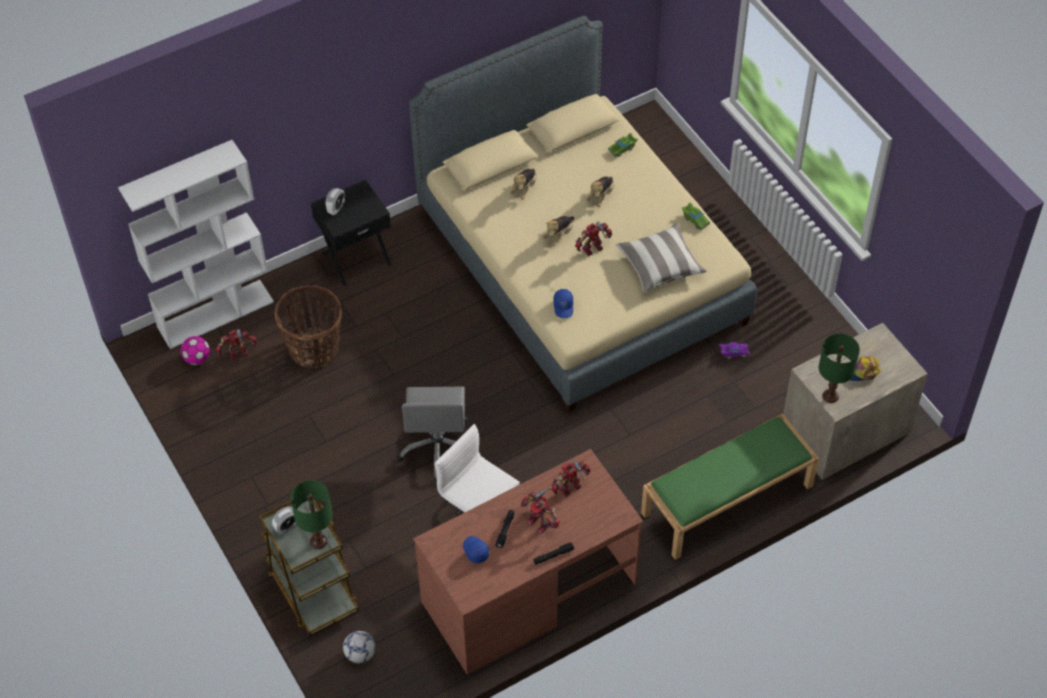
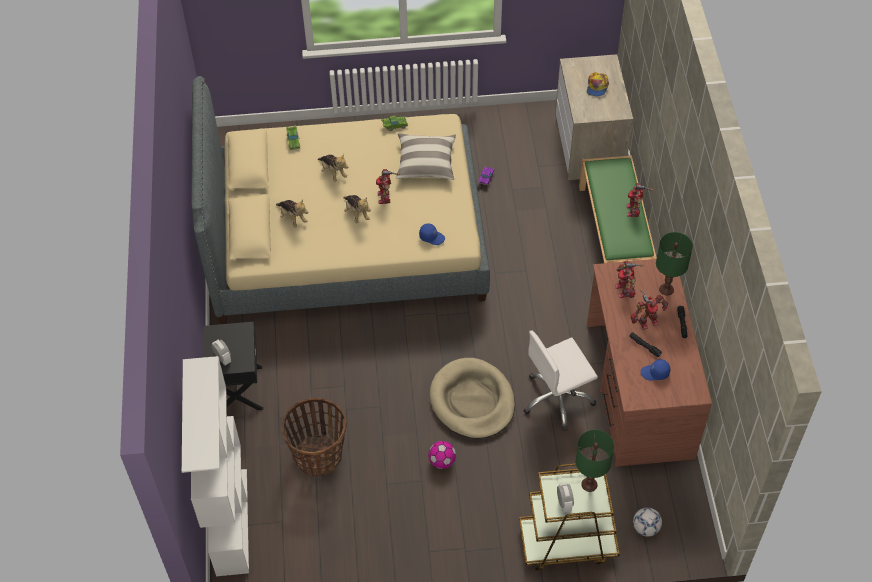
camera: 65 degrees left, 0 degrees up
(197, 358) = (273, 553): football -> football (442, 461)
(239, 354) = (289, 517): toy robot -> toy robot (634, 210)
(438, 448) = (472, 401): grey office chair -> beige dog bed
(830, 396) = (609, 112): green table lamp -> green table lamp (666, 289)

